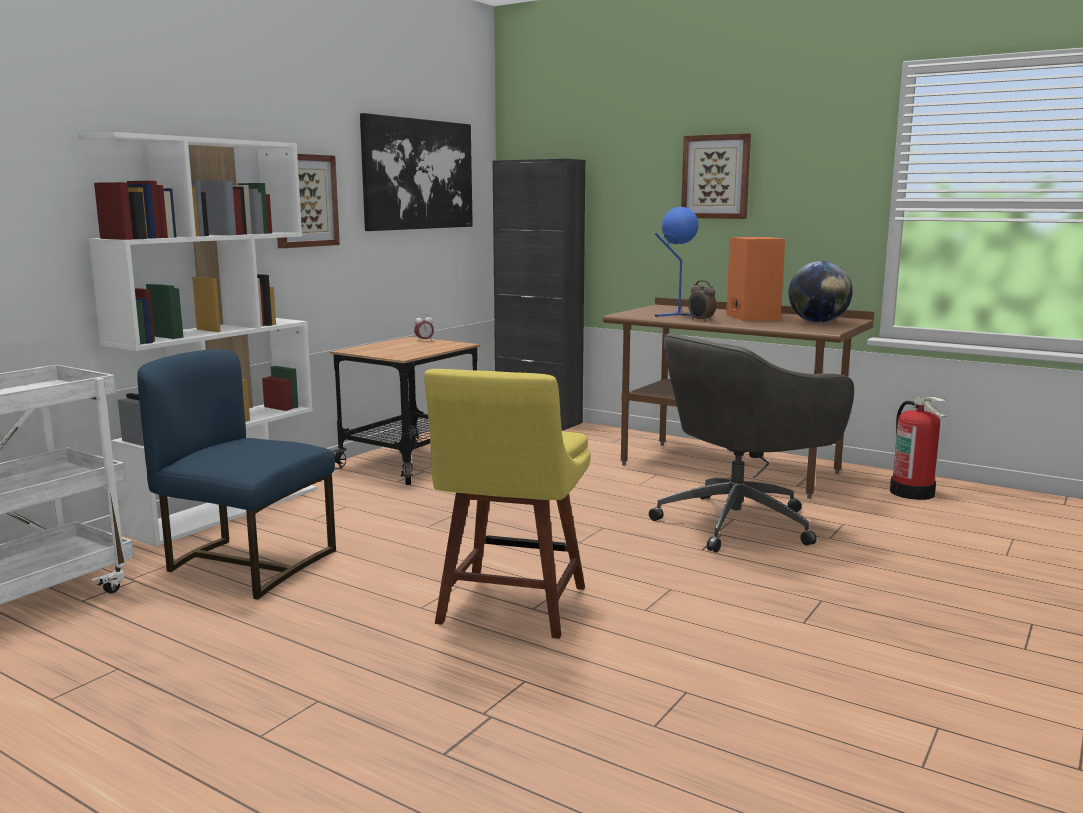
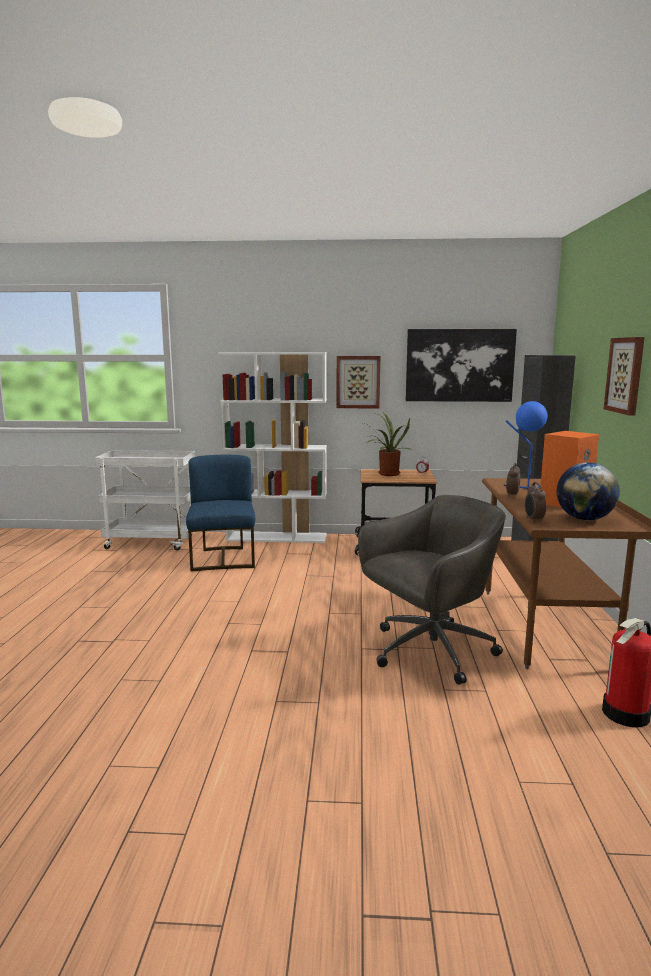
camera: 60 degrees right, 0 degrees up
(393, 349) = (387, 474): none -> potted plant
(510, 608) = (223, 618): yellow chair -> none
(740, 522) = (429, 651): grey office chair -> grey office chair turned 120 degrees clockwise
(807, 329) = (533, 520): none -> alarm clock

